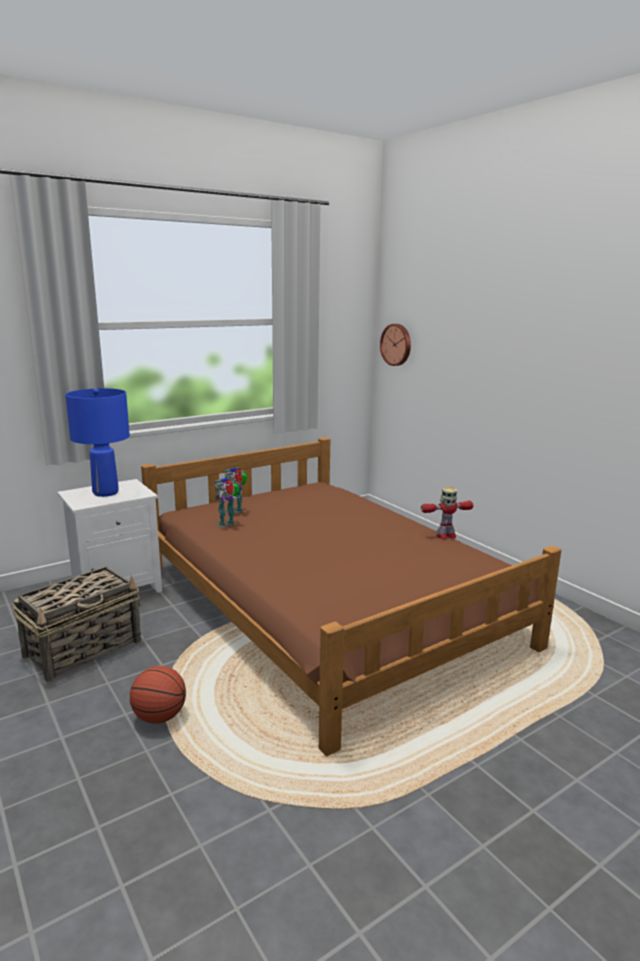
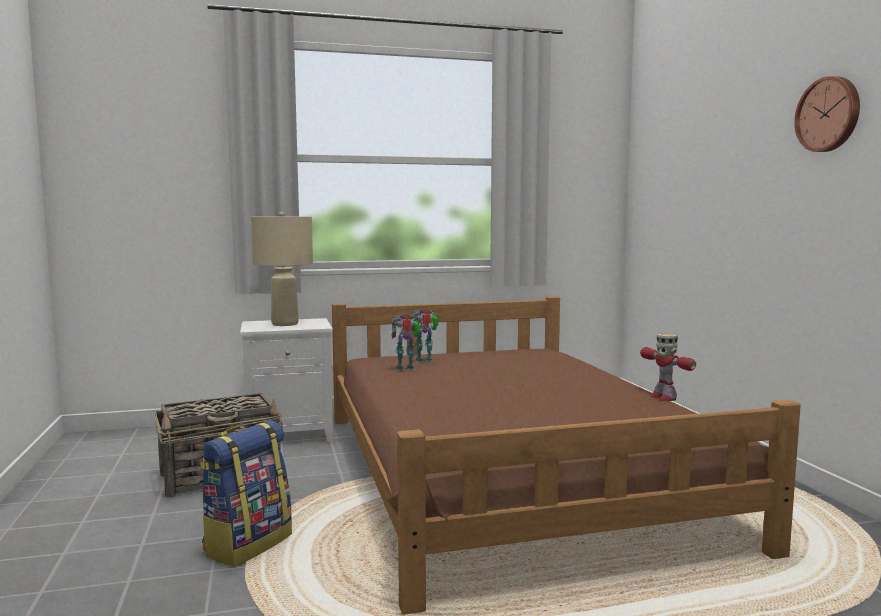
camera: 20 degrees right, 10 degrees down
(106, 492) = (285, 324): blue table lamp -> beige table lamp
(159, 717) = (247, 544): basketball -> backpack
(397, 344) = (648, 190): wall clock -> wall clock (829, 114)
(445, 535) = (663, 397): toy robot -> toy robot turned 60 degrees clockwise

